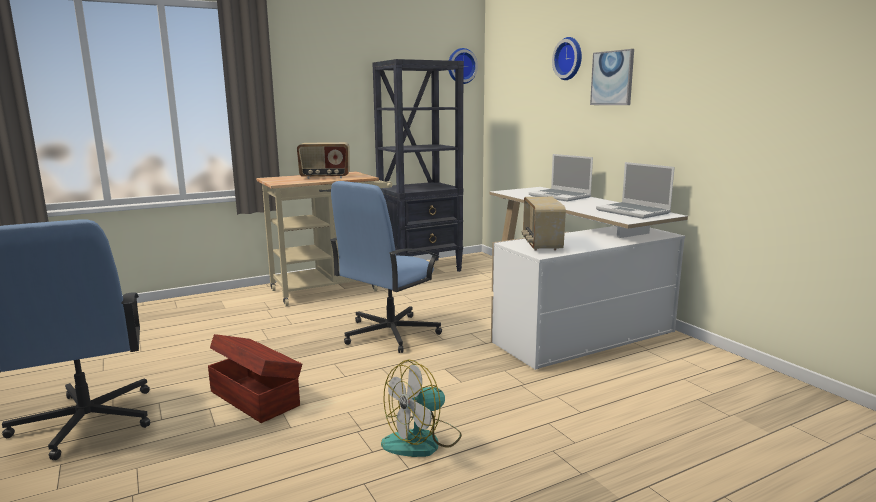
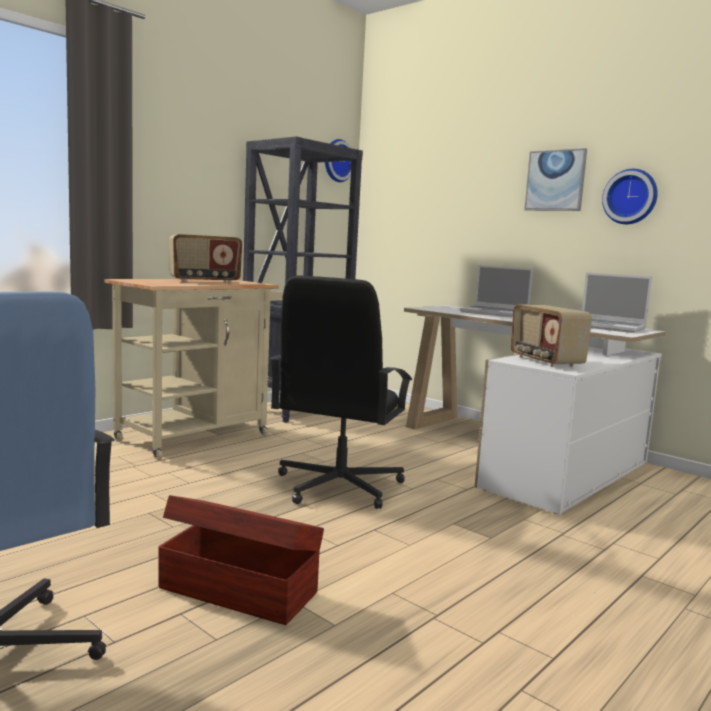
camera: 20 degrees left, 5 degrees down
(389, 333) = (338, 486): blue office chair -> black office chair
(422, 441) = (529, 618): fan -> none
(570, 58) = (493, 158): wall clock -> wall clock (631, 197)

